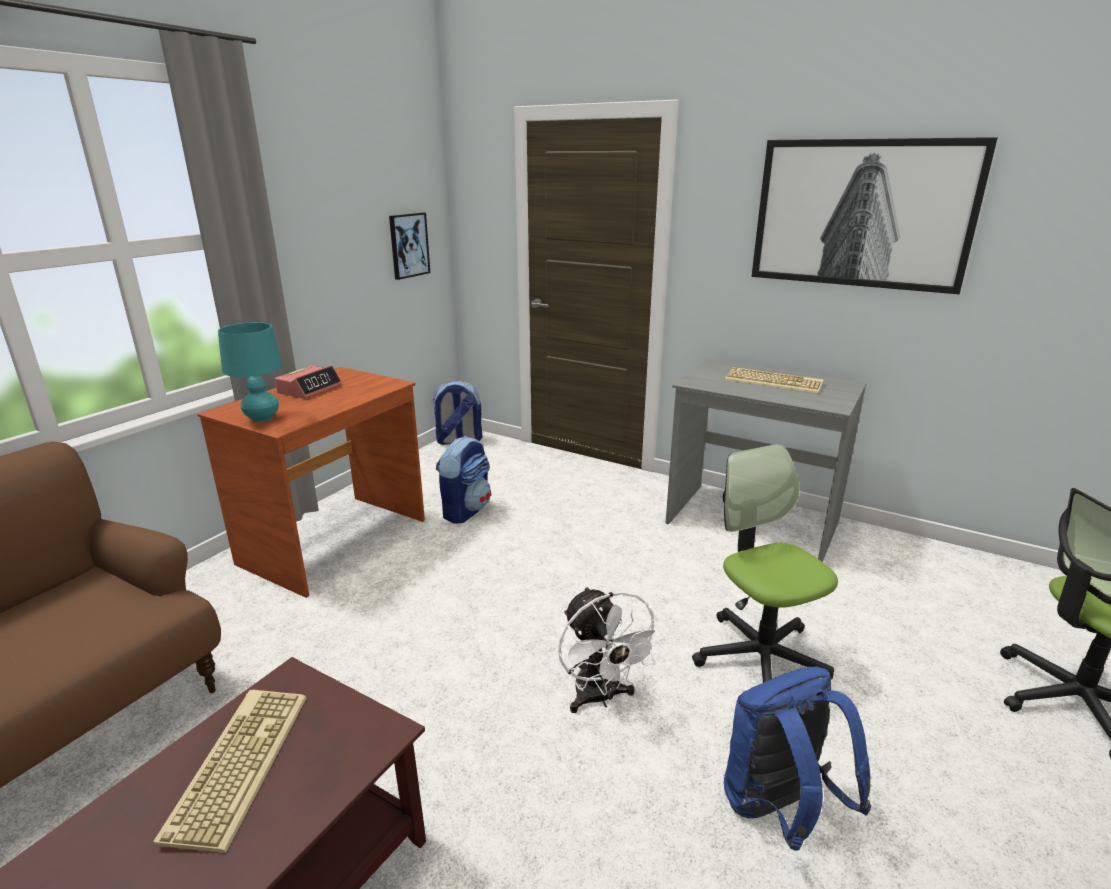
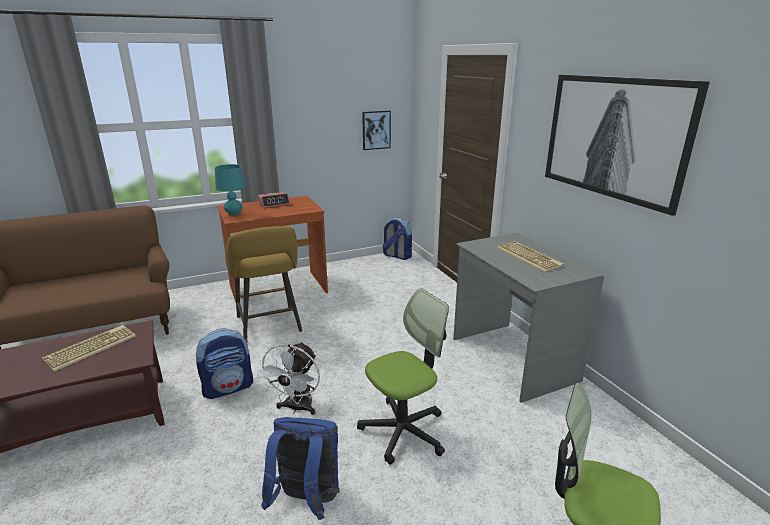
camera: 35 degrees right, 0 degrees up
(397, 601) = (269, 326): none -> yellow stool
(465, 510) = (353, 294): backpack -> backpack (228, 387)
(759, 657) = (403, 431): office chair -> office chair turned 45 degrees clockwise

